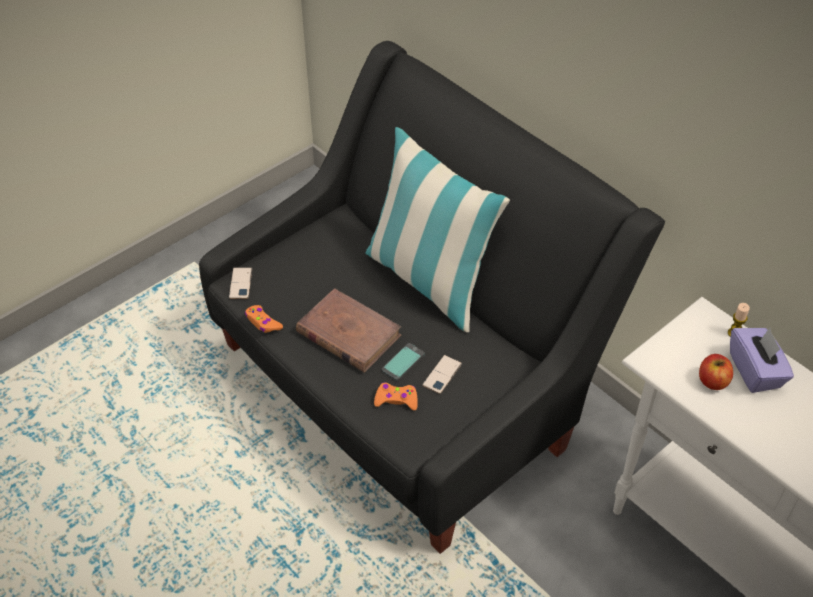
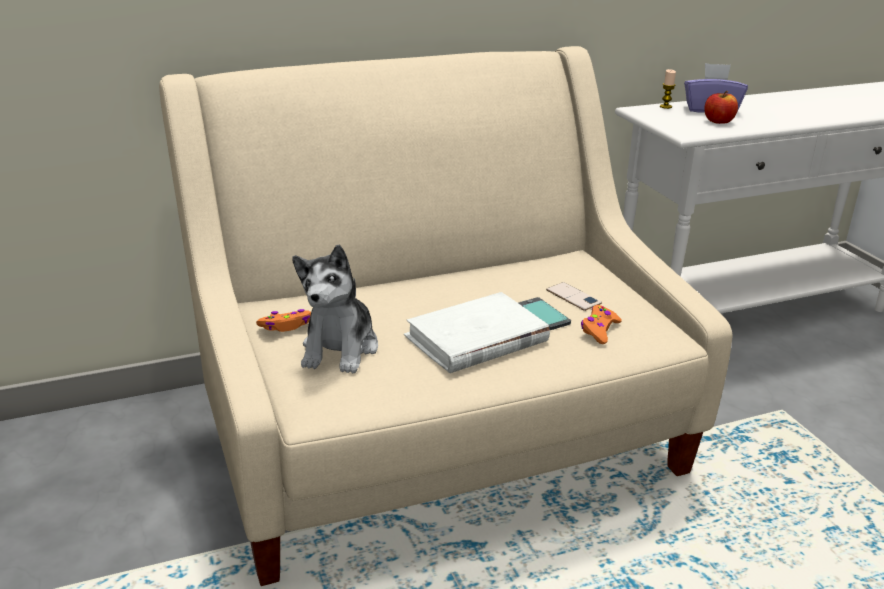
camera: 70 degrees left, 20 degrees down
(240, 283) = (317, 404): phone -> none
(263, 323) = (412, 398): orange game controller -> orange game controller (286, 326)
(304, 271) = (340, 349): none -> plush toy
(348, 333) = (476, 339): brown book -> white book
(407, 383) = (438, 437): black sofa -> beige sofa
(429, 280) = (424, 276): pillow -> none

